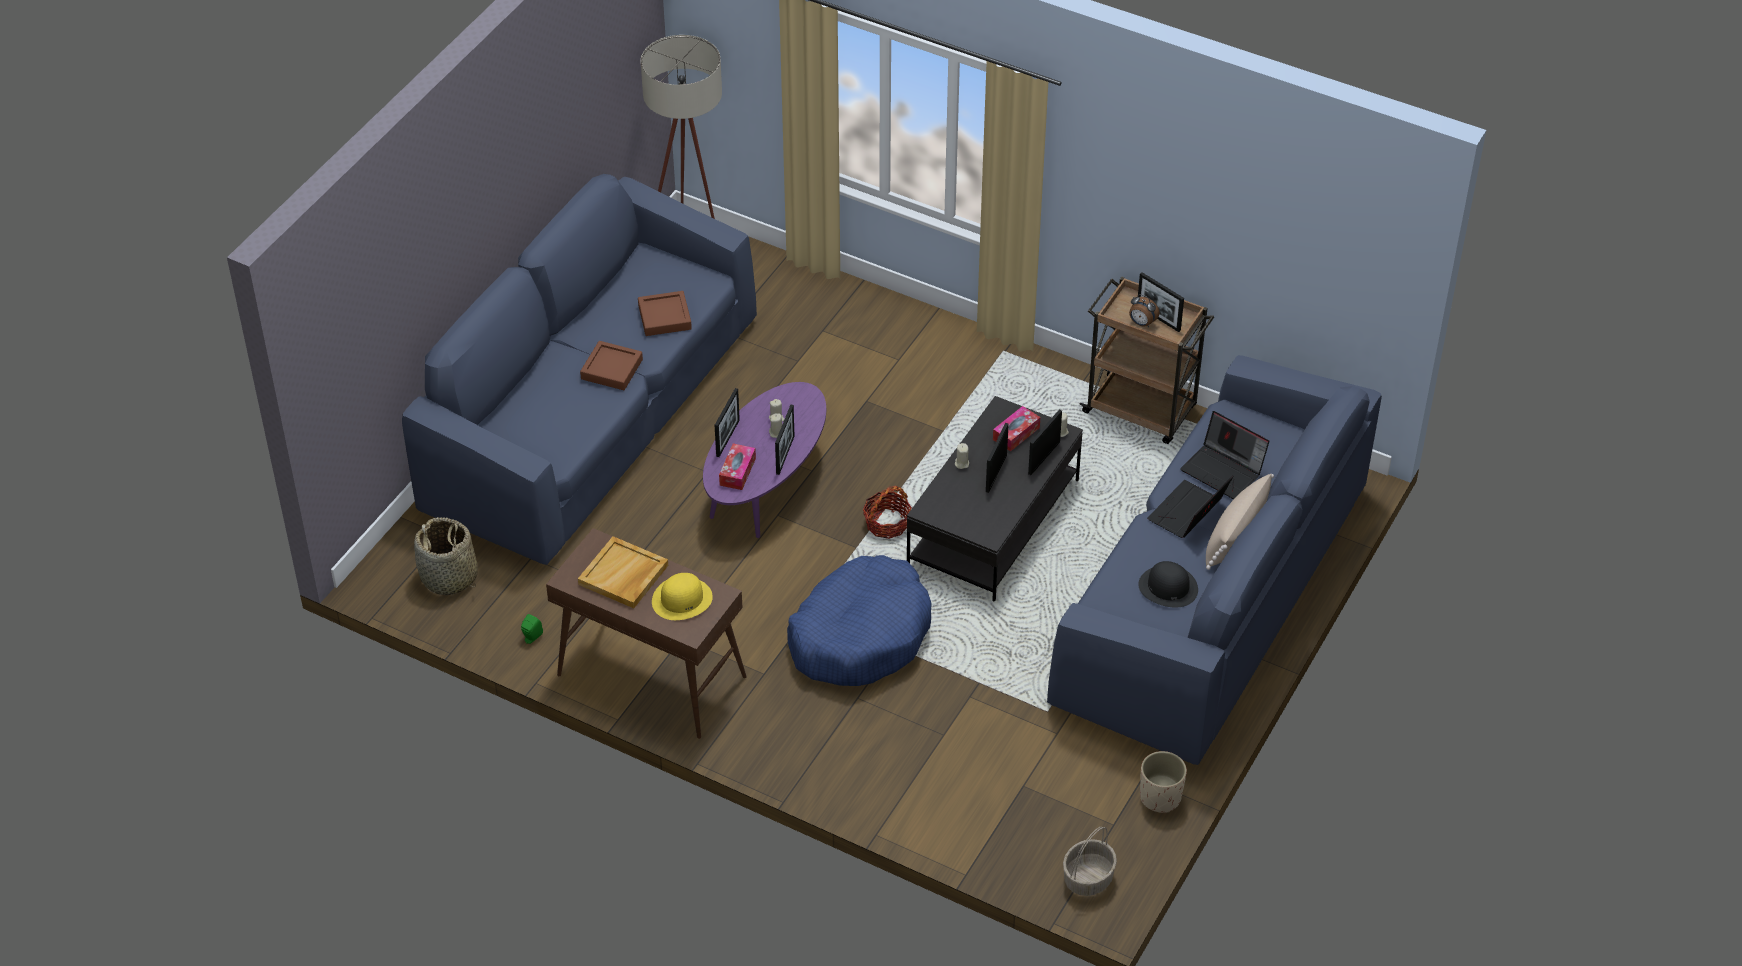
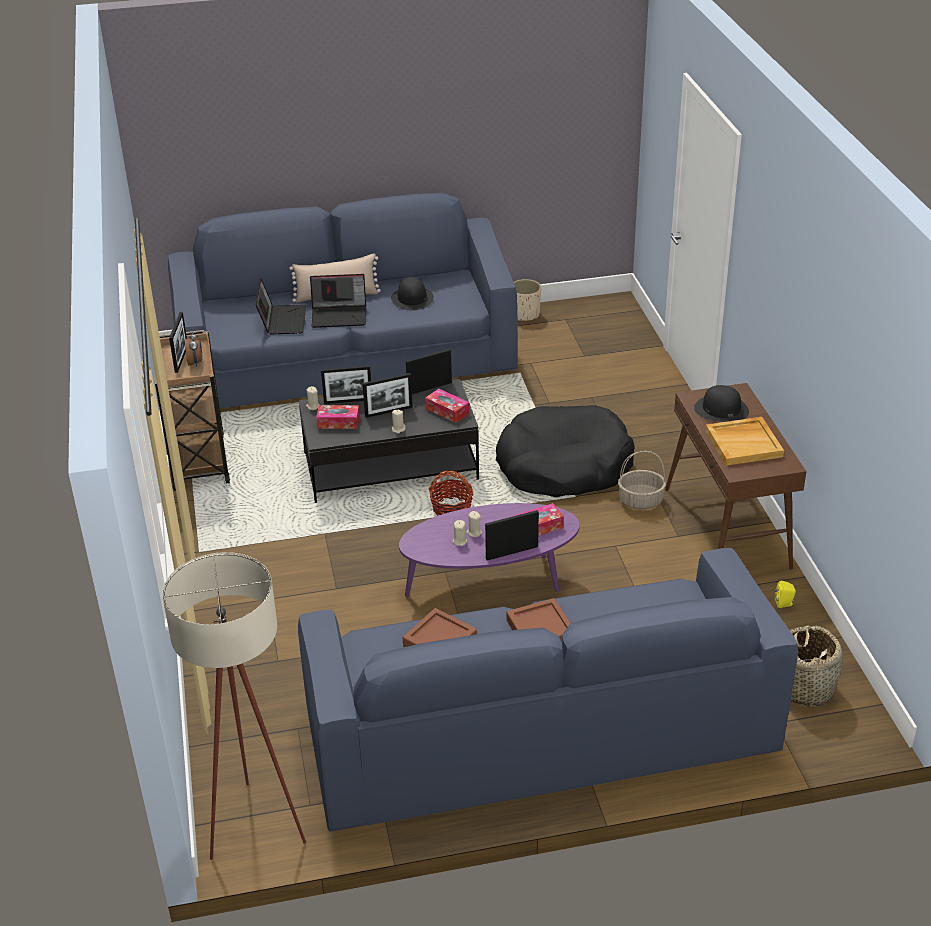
camera: 130 degrees left, 10 degrees down
(531, 638) = (784, 604): green speaker -> yellow speaker
(682, 599) = (721, 409): yellow hat -> black hat
(785, 455) = (491, 515): picture frame -> picture frame (429, 388)
(860, 635) = (563, 466): blue dog bed -> black dog bed
(953, 510) = (447, 411): none -> tissue box
(1088, 878) = (611, 311): basket -> basket (640, 500)

